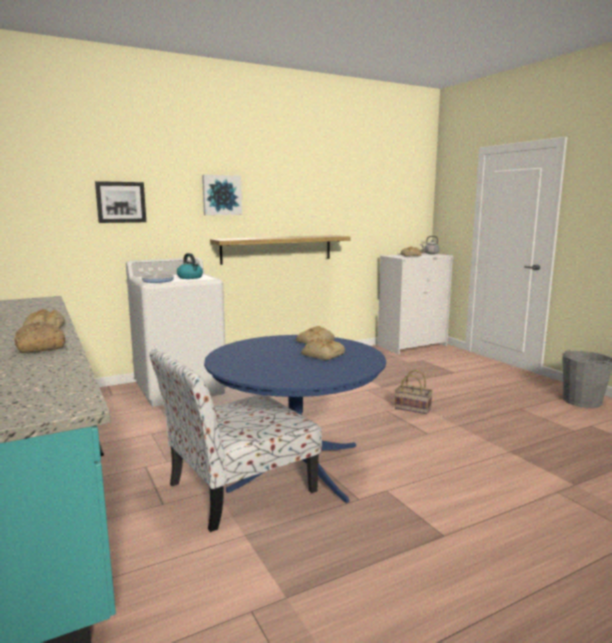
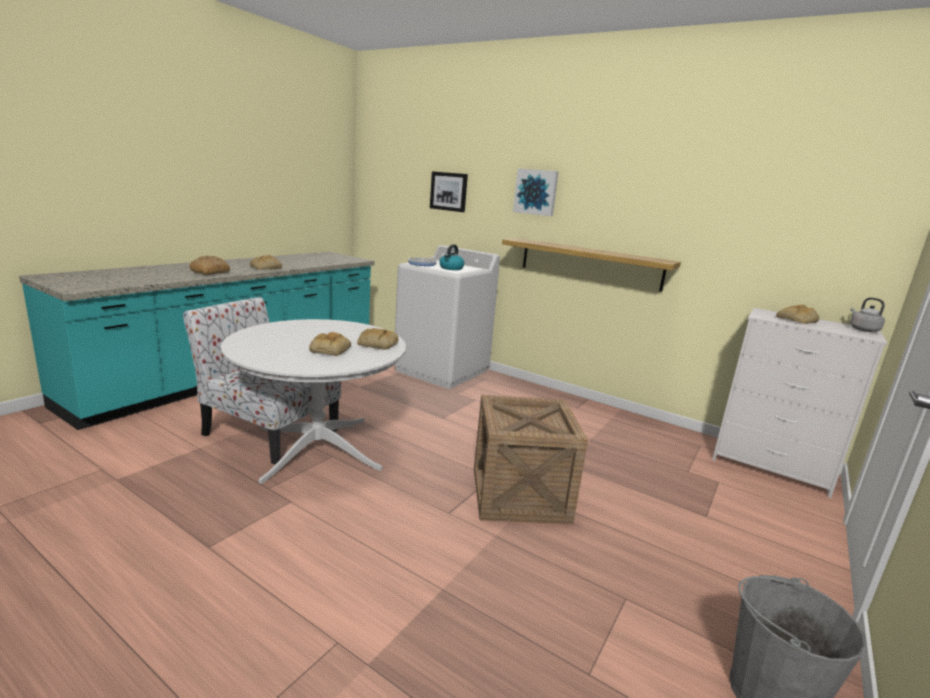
camera: 60 degrees right, 5 degrees up
(296, 467) = (318, 447): blue dining table -> white dining table
(414, 408) = (519, 494): basket -> crate

